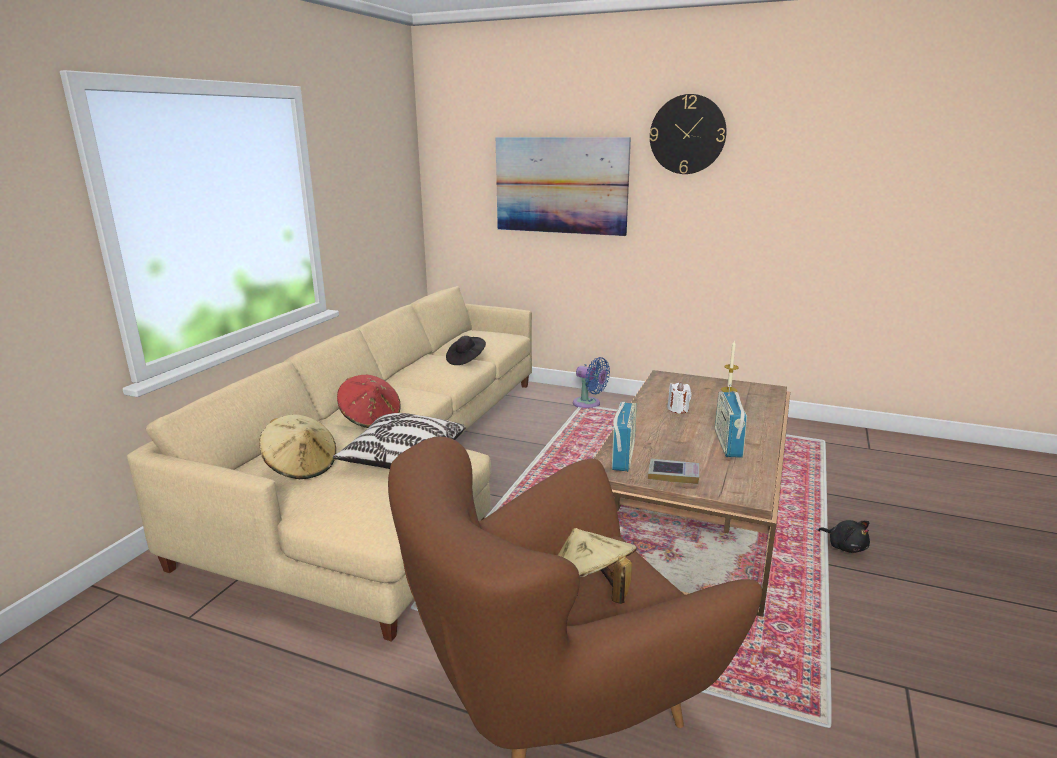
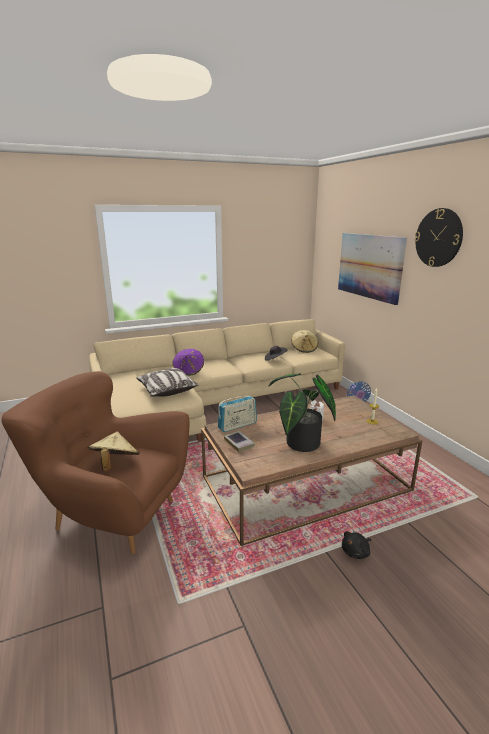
camera: 45 degrees right, 0 degrees up
(301, 467) = (134, 379): beige hat -> beige hat (304, 349)
(371, 419) = (189, 371): red hat -> purple hat
(728, 444) = (299, 444): radio -> potted plant
(845, 546) = (356, 552): black plush toy -> black plush toy turned 45 degrees clockwise

